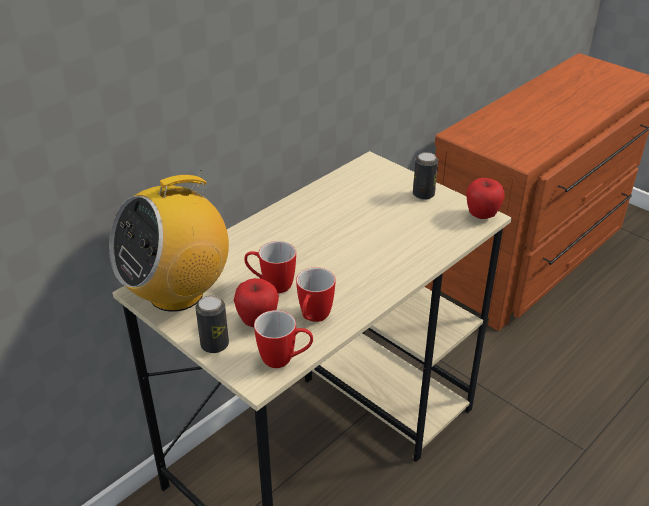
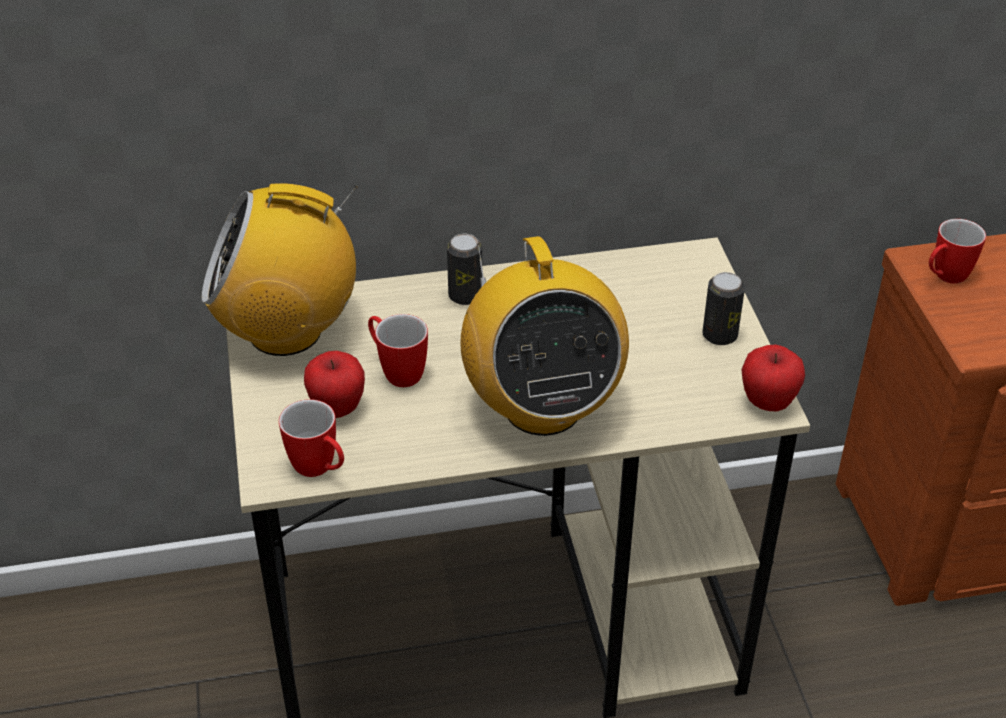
camera: 35 degrees right, 5 degrees up
(214, 344) = (266, 413): can -> can (465, 295)
(313, 319) = (400, 437): mug -> mug (944, 278)
(374, 267) = (541, 407): none -> radio

